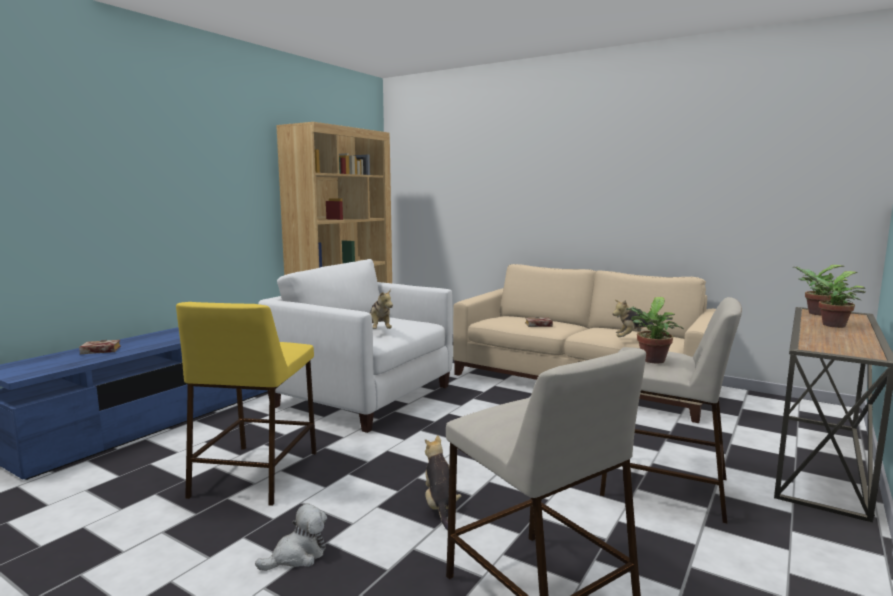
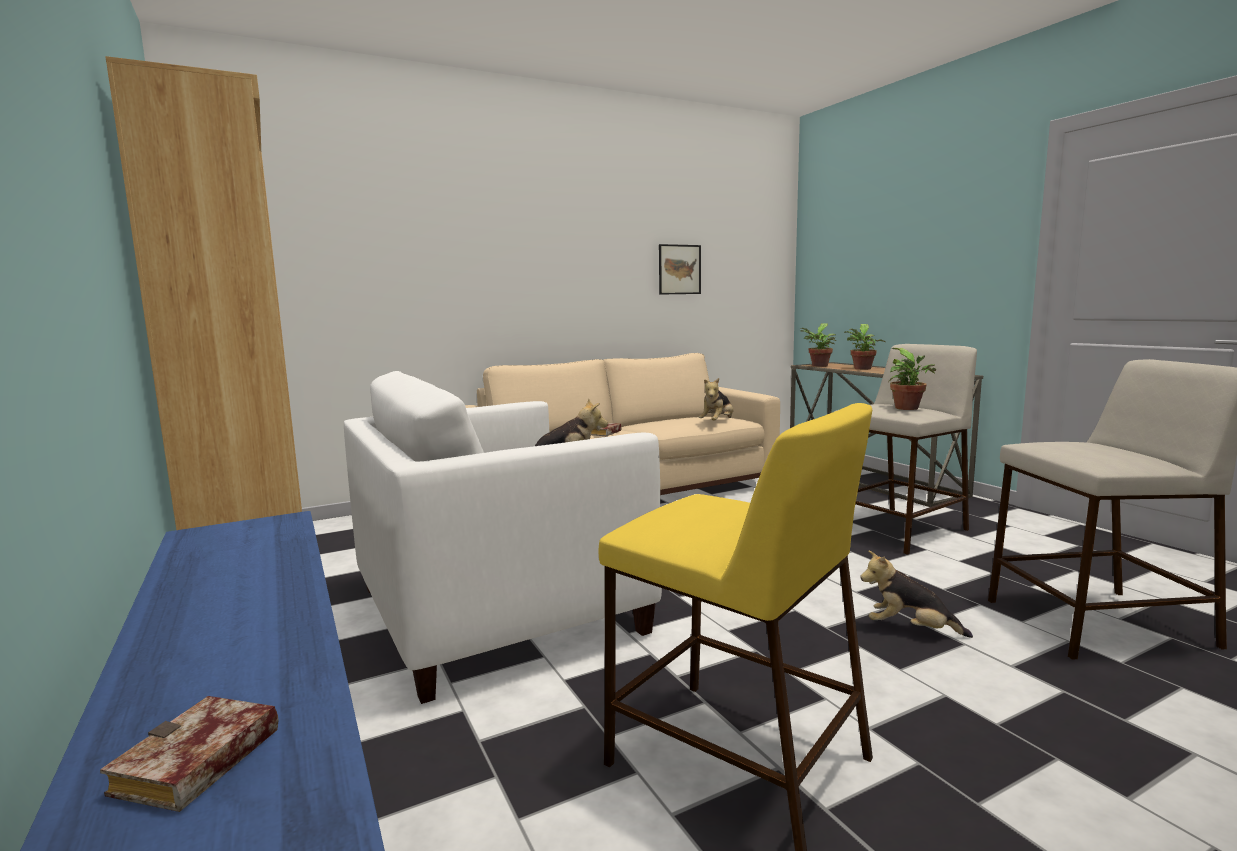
camera: 60 degrees left, 0 degrees up
(297, 555) = (1035, 754): plush toy -> none
(706, 195) = (679, 269): none -> picture

